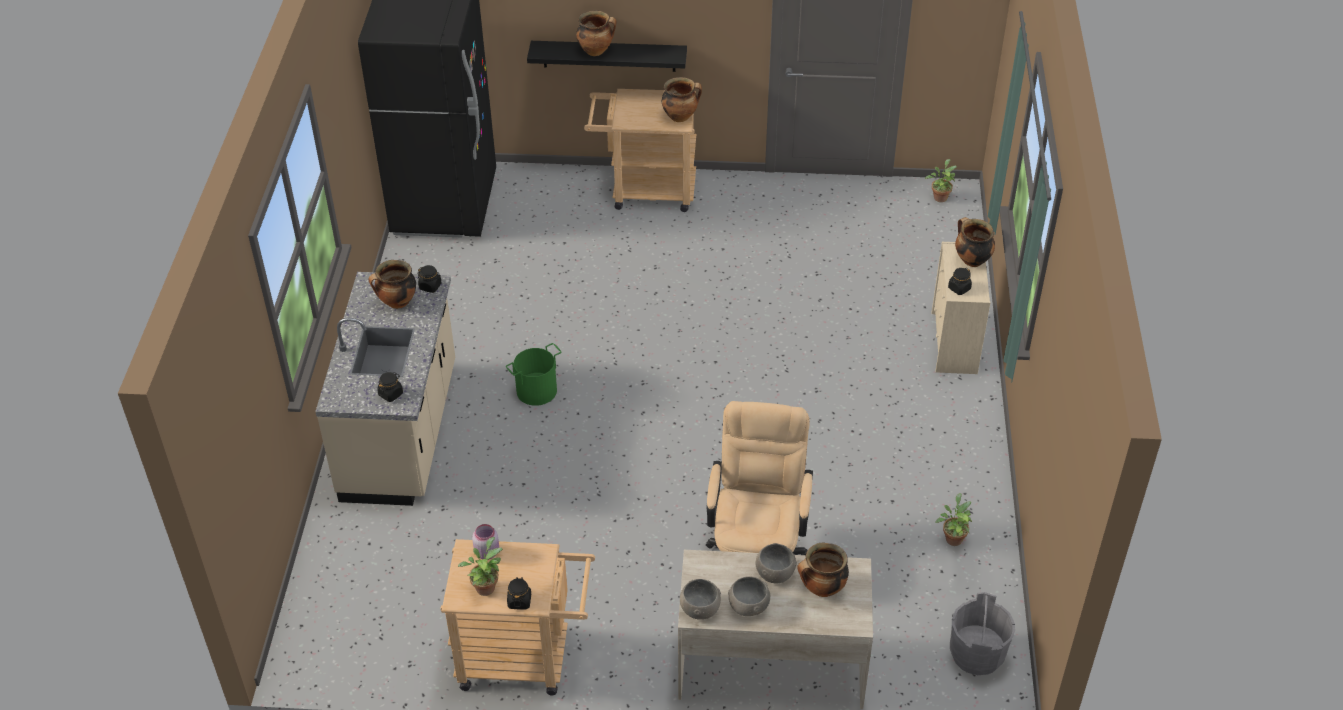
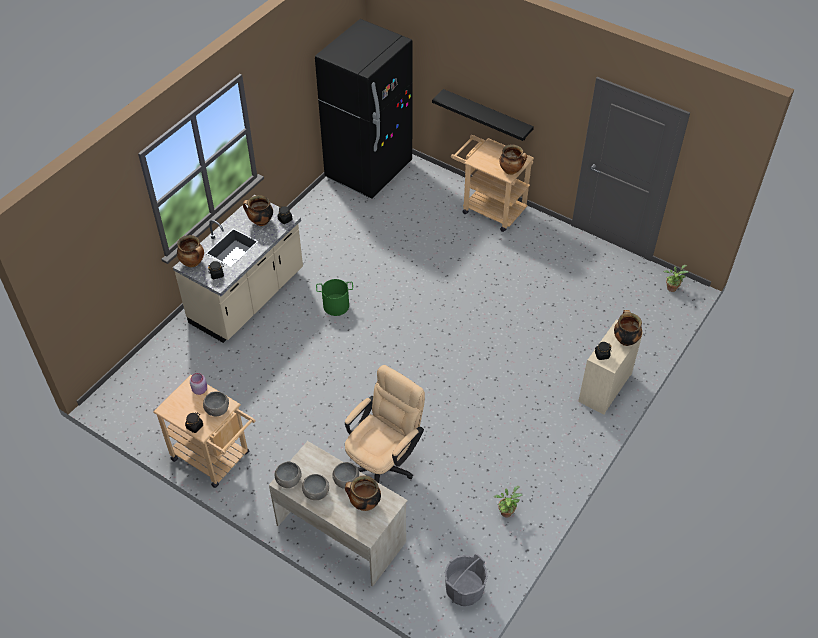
camera: 30 degrees right, 5 degrees up
(485, 586) = (184, 409): potted plant -> none
(533, 565) = (217, 409): none -> grey bowl
(596, 51) = (476, 110): cooking pot -> cooking pot (193, 263)

